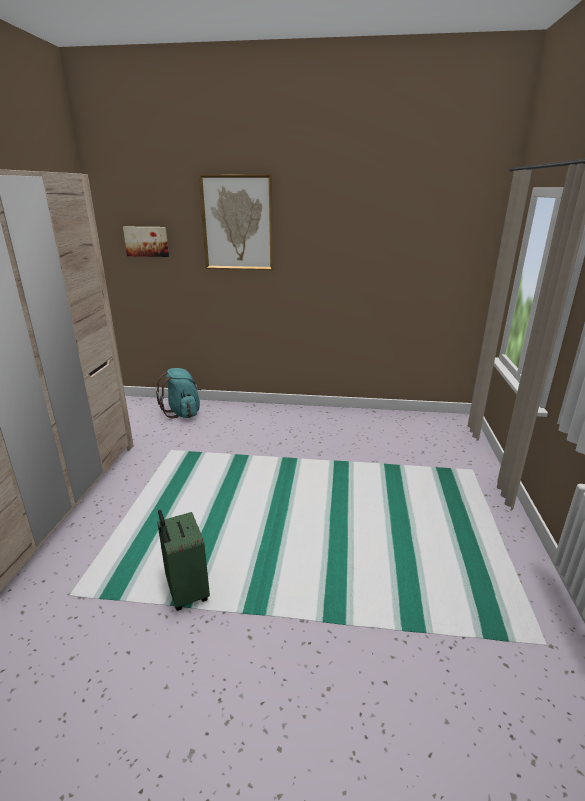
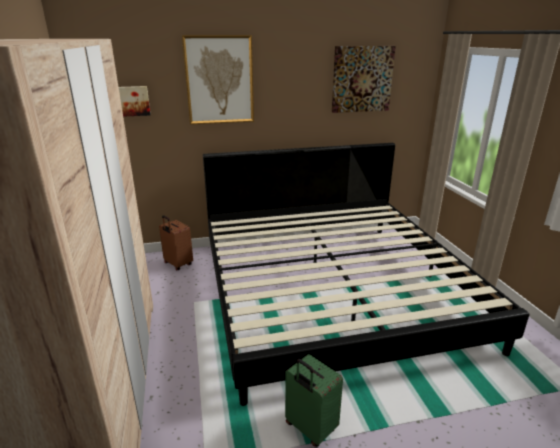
camera: 20 degrees left, 0 degrees up
(183, 413) = (177, 264): turquoise backpack -> brown suitcase
(315, 467) = (332, 291): none -> bed
(403, 227) = (362, 79): none -> picture

